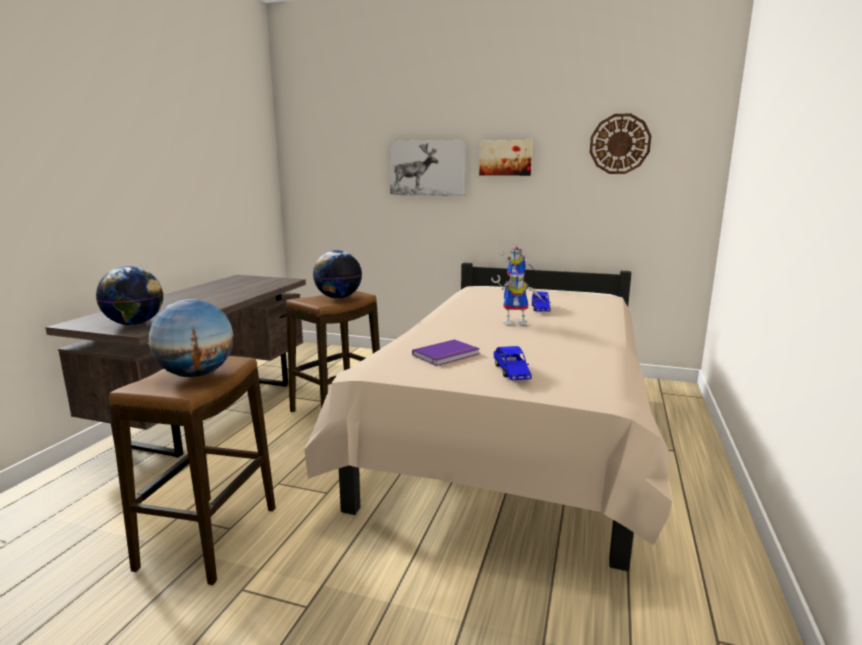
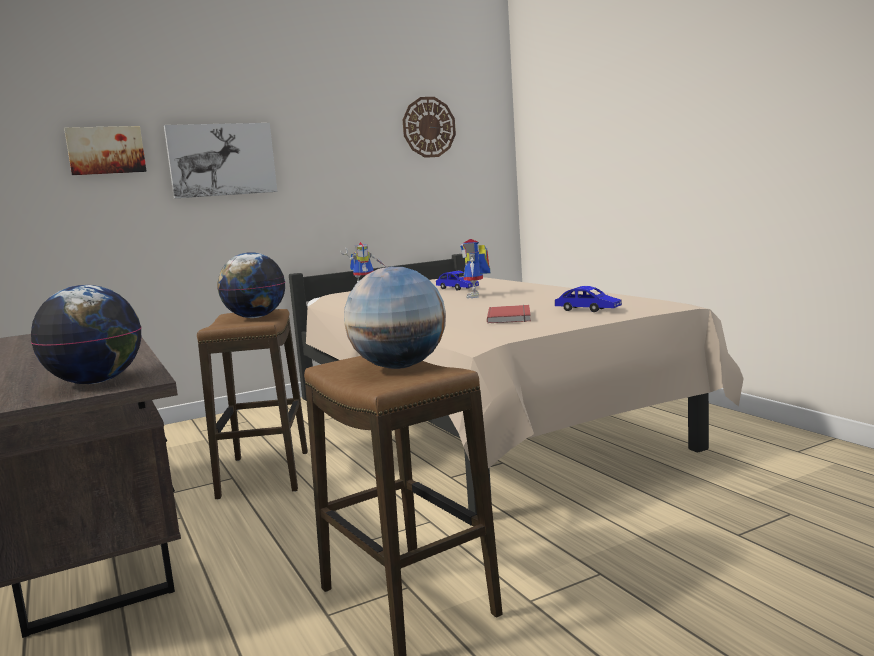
camera: 45 degrees left, 5 degrees down
(447, 355) = (511, 317): purple book -> red book
(505, 158) = (318, 144): picture -> picture (106, 150)
(517, 323) = (477, 296): toy robot -> toy robot turned 135 degrees clockwise

